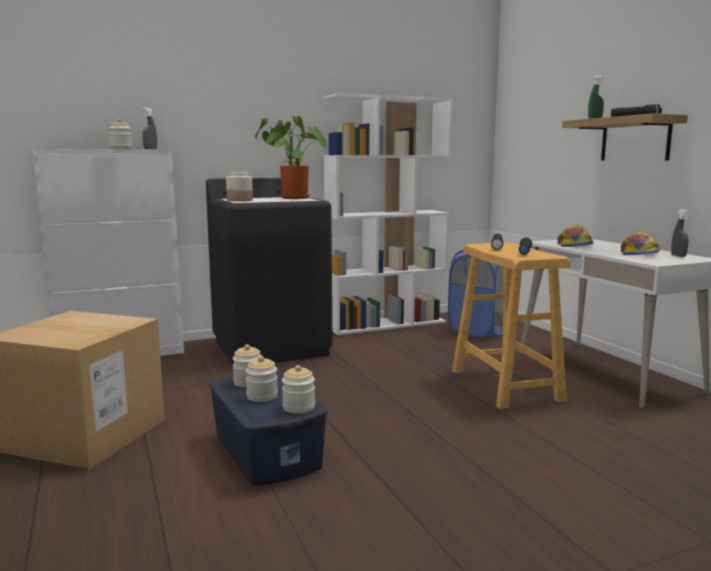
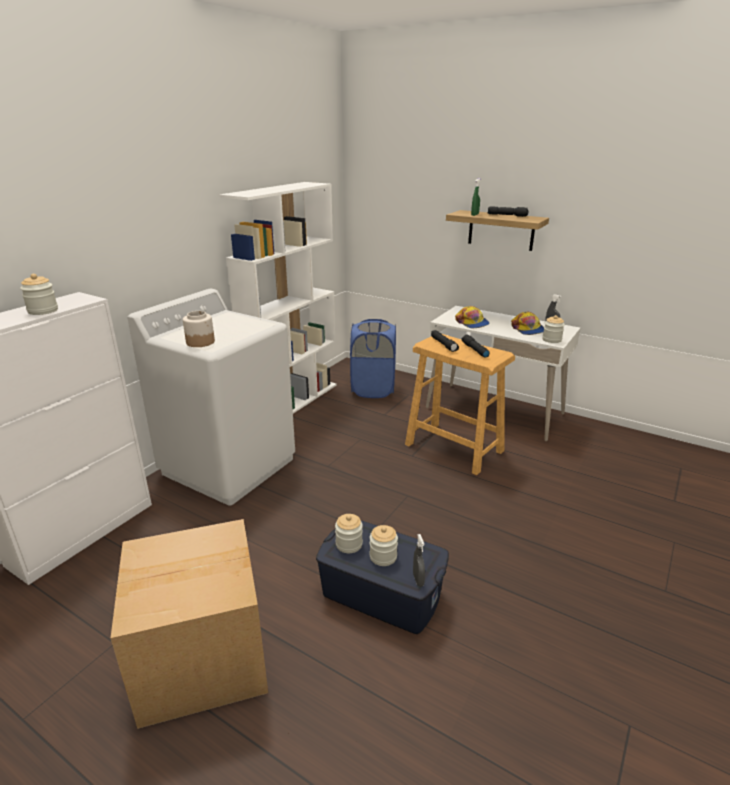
camera: 35 degrees left, 15 degrees up
(150, 149) = (75, 301): grey spray bottle -> grey spray bottle (418, 580)
(271, 347) = (229, 465): black washing machine -> white washing machine
(291, 198) = (232, 321): potted plant -> none
(298, 407) = (426, 557): jar -> jar (551, 340)

